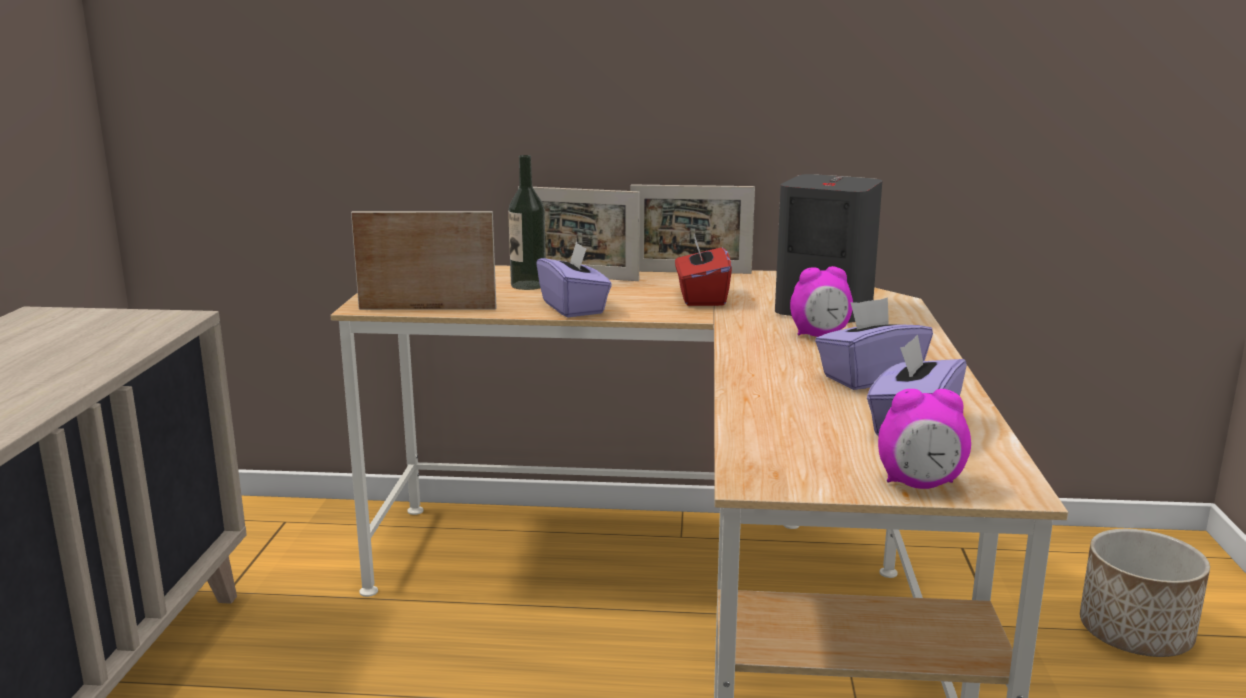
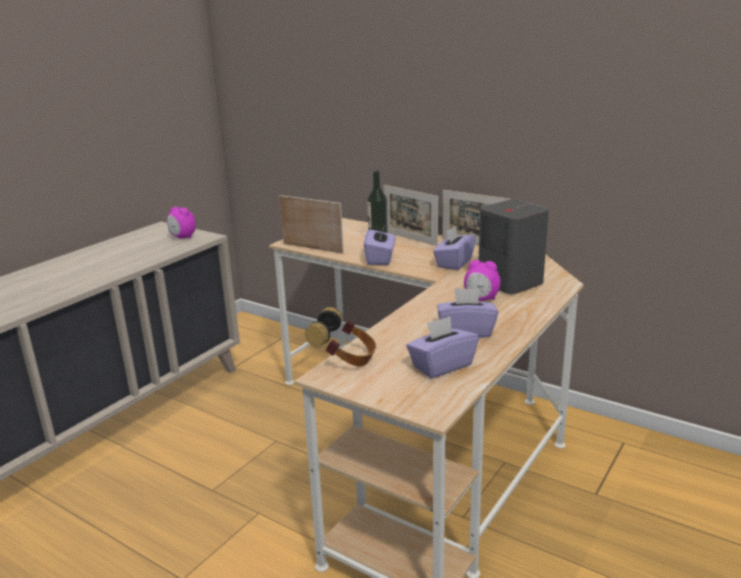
camera: 30 degrees right, 5 degrees up
(701, 298) = (454, 263): red tissue box -> purple tissue box
(750, 449) = (344, 359): none -> headphones
(920, 484) = (393, 398): alarm clock -> alarm clock (183, 237)
(1135, 633) = (684, 526): planter -> none

